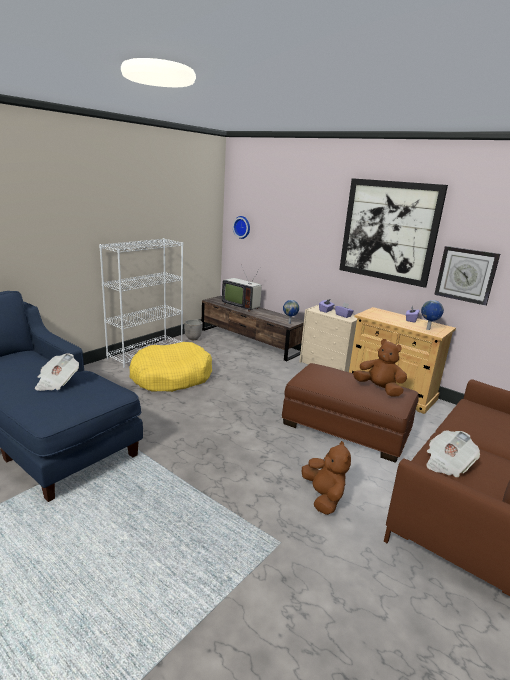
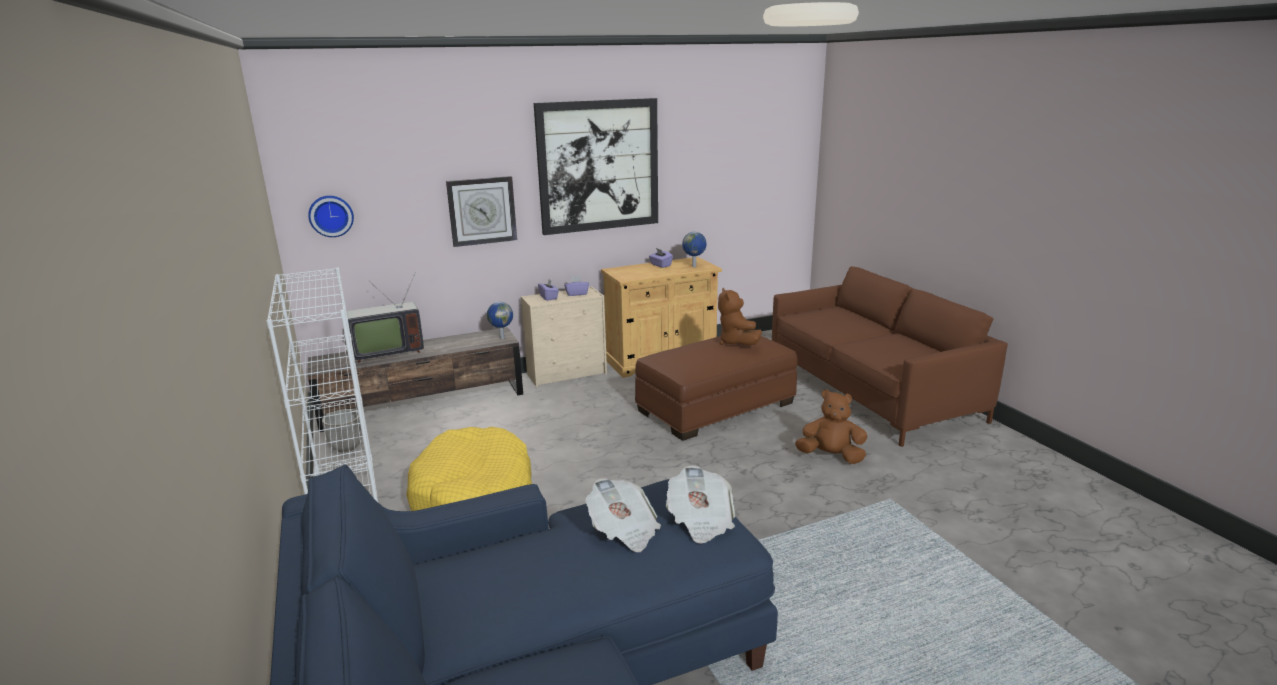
camera: 60 degrees left, 0 degrees up
(379, 389) = (737, 343): brown plush toy -> brown plush toy turned 75 degrees counterclockwise
(447, 464) = (891, 355): newspaper -> newspaper (700, 521)
(466, 275) = (693, 196): wall clock -> wall clock (482, 211)

